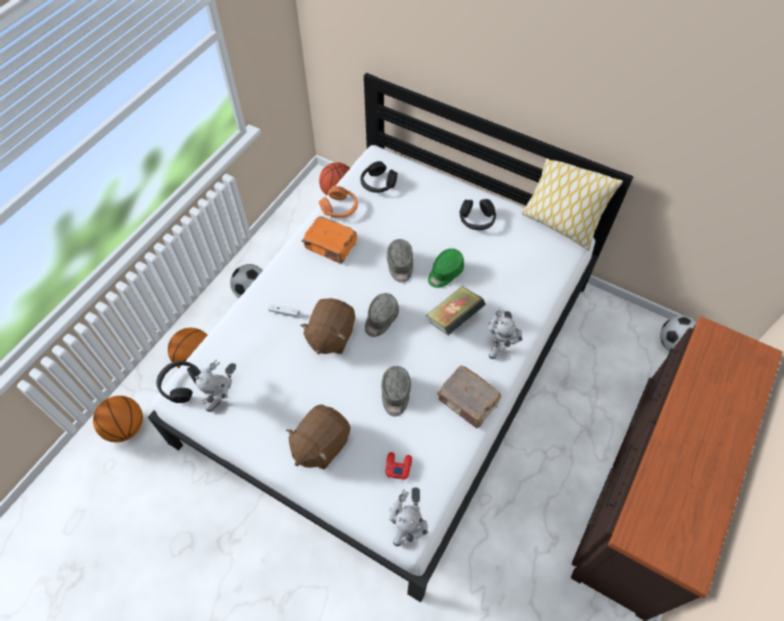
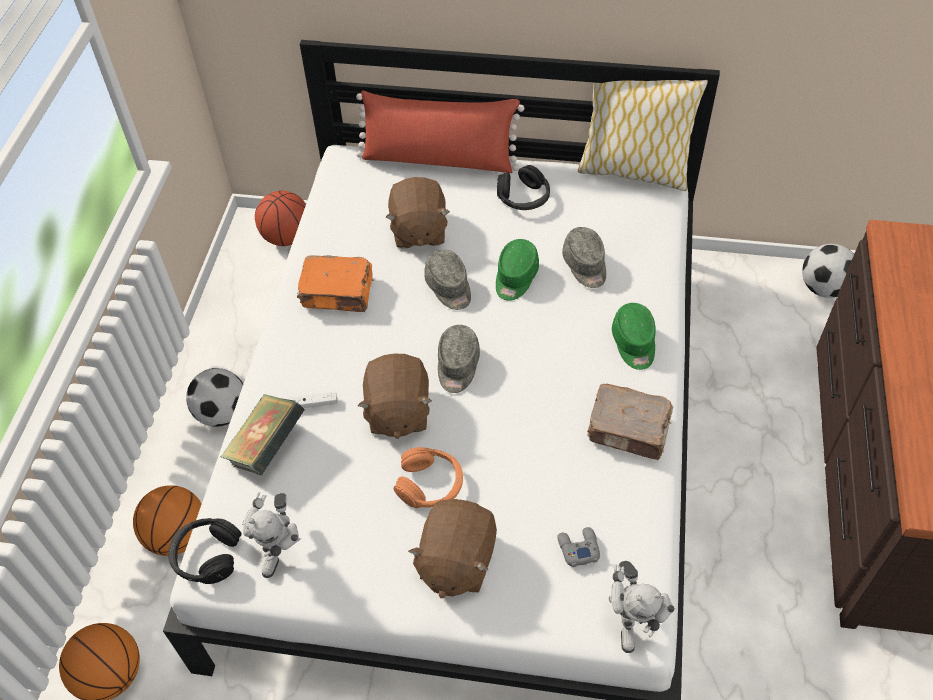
camera: 20 degrees left, 5 degrees down
(340, 208) = (326, 240): orange headphones -> orange headphones (430, 485)
(378, 183) = (364, 192): black headphones -> none
(395, 394) = (527, 457): grey cap -> grey cap (585, 266)
(398, 466) = (578, 548): red game controller -> grey game controller
(399, 220) = (418, 231): none -> brown plush toy
(435, 176) = (439, 160): none -> red pillow
(453, 319) = (556, 332): book -> book (267, 448)
(500, 344) = (634, 344): toy robot -> green cap

